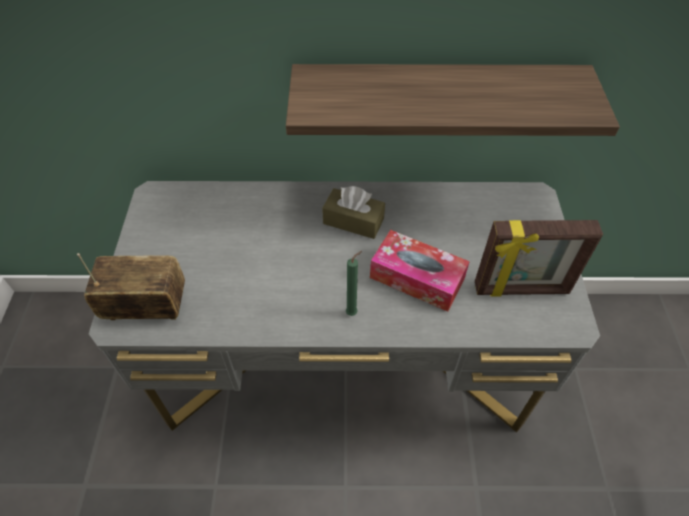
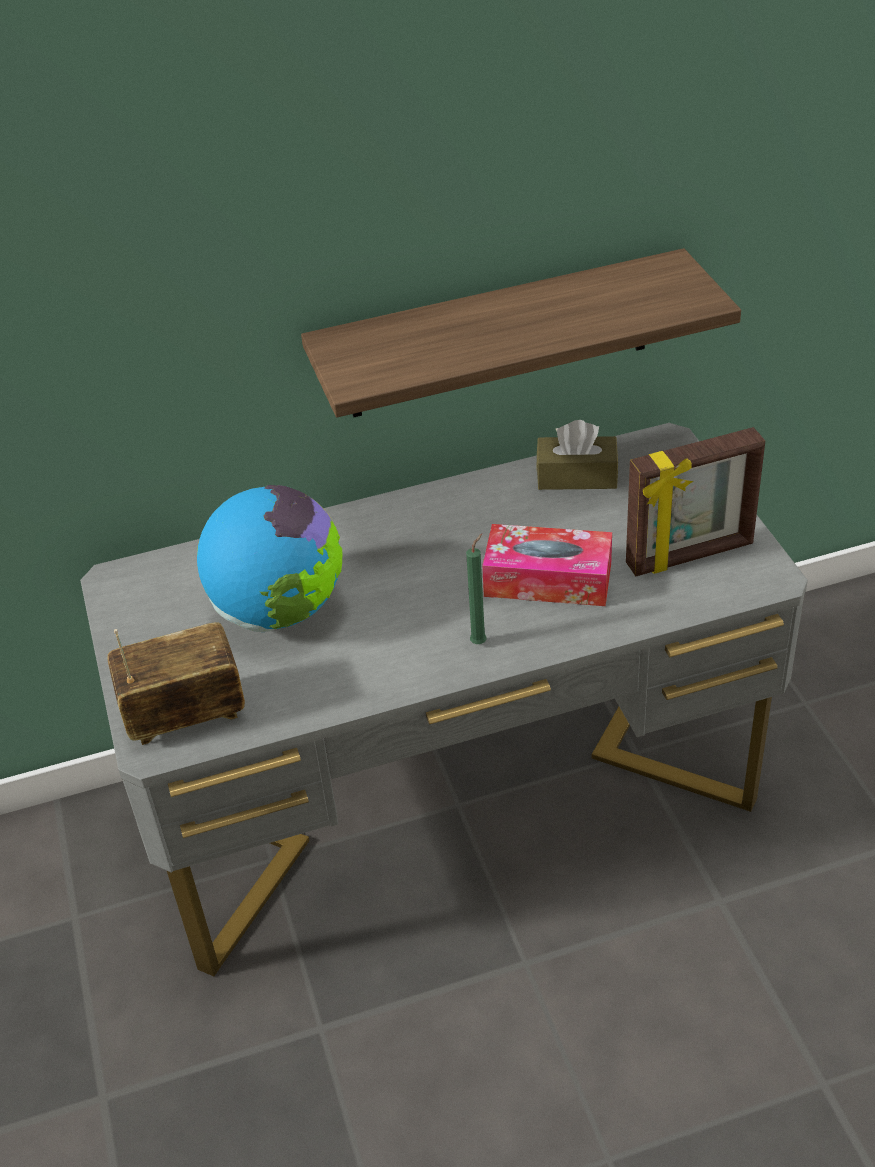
camera: 15 degrees left, 10 degrees down
(237, 248) = (279, 611): none -> globe
(353, 221) = (429, 536): brown tissue box -> brown tissue box (577, 476)

